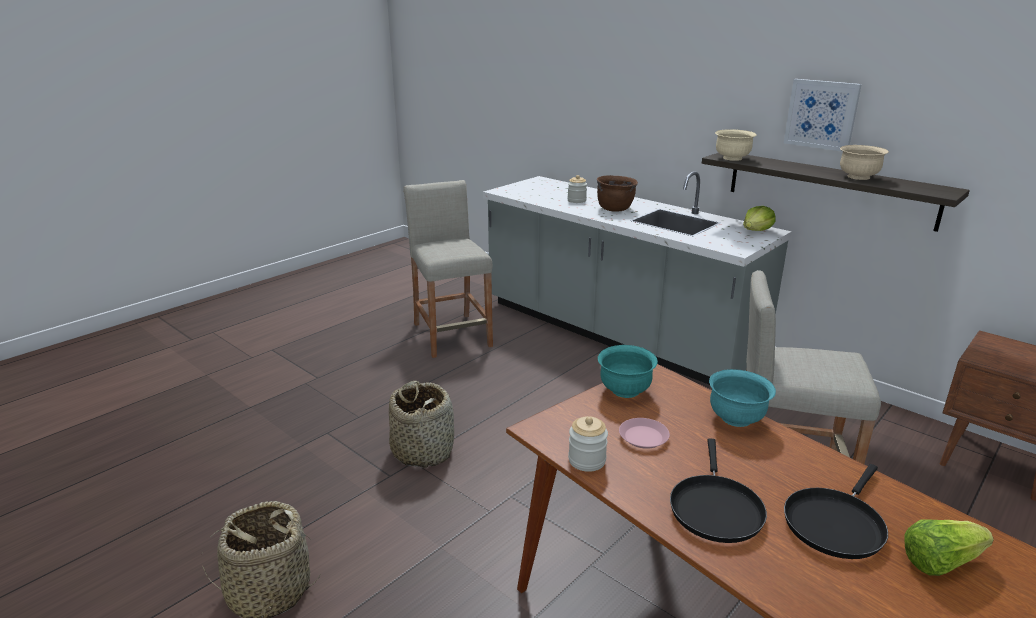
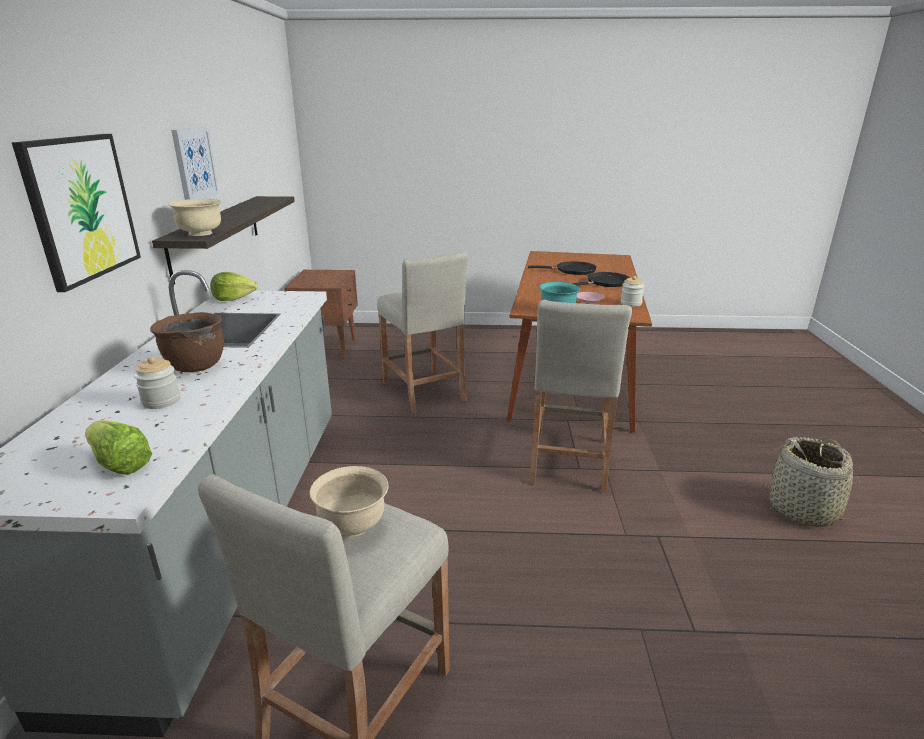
camera: 130 degrees left, 0 degrees up
(423, 451) = (607, 539): basket -> none
(529, 498) = (568, 460): none -> beige stool
(666, 107) = (81, 208): none -> picture
(736, 419) = (533, 289): turquoise bowl -> none
(858, 177) = (247, 208): beige bowl -> beige bowl (353, 525)
(939, 561) = (562, 261): lettuce -> lettuce (119, 464)

